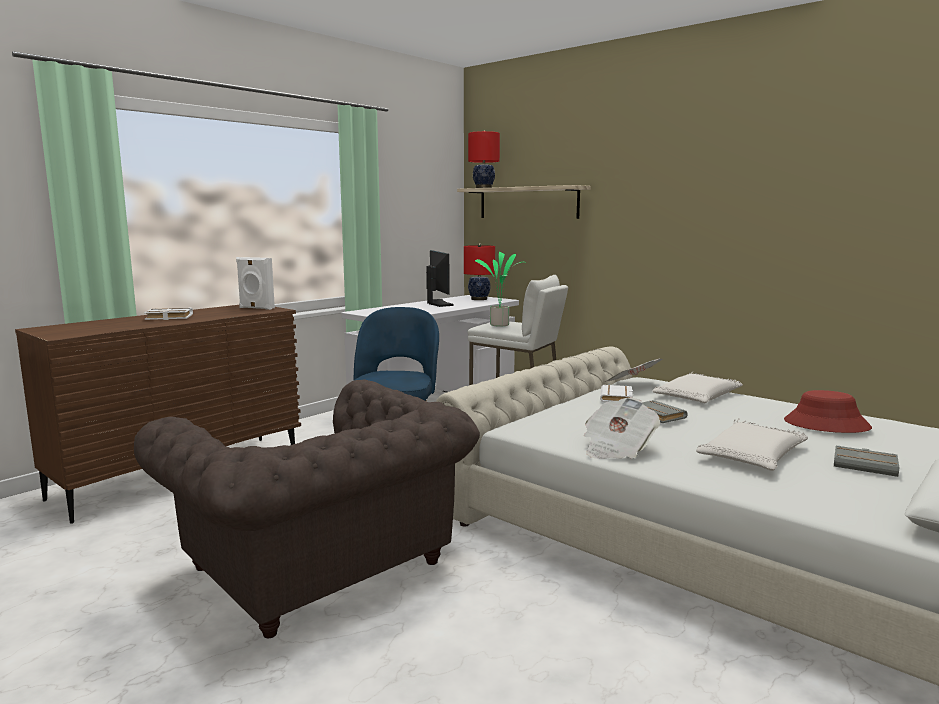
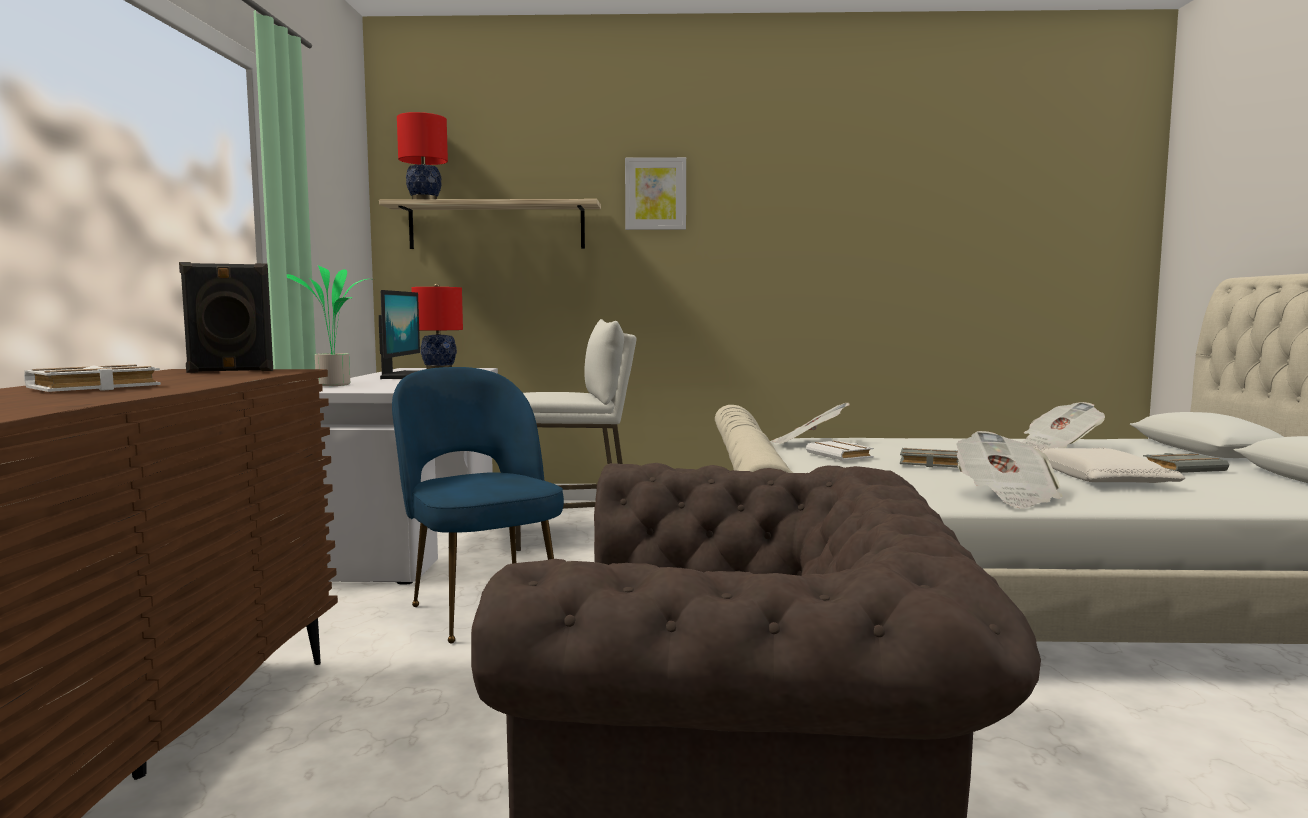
camera: 40 degrees left, 5 degrees down
(256, 308) = (230, 371): white speaker -> black speaker
(438, 303) = (401, 376): monitor -> monitor turned 60 degrees clockwise
(500, 325) = (549, 394): potted plant -> potted plant (335, 385)
(627, 177) = (655, 194): none -> picture
(697, 395) = (892, 442): white pillow -> none
(826, 425) = (1057, 447): red hat -> newspaper

